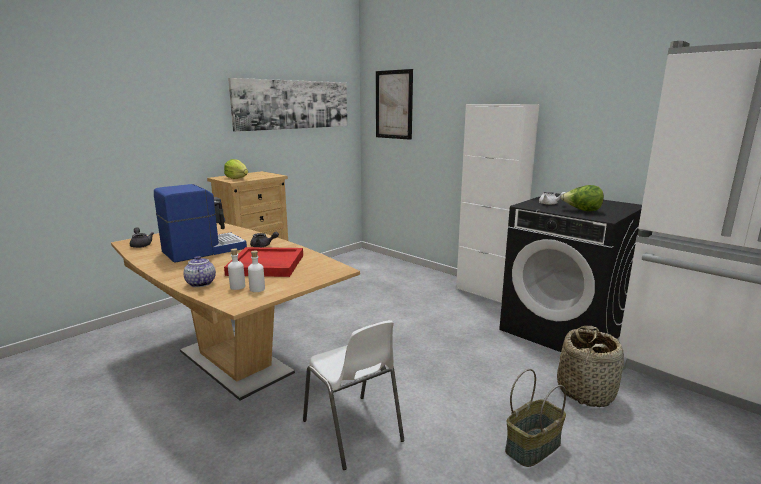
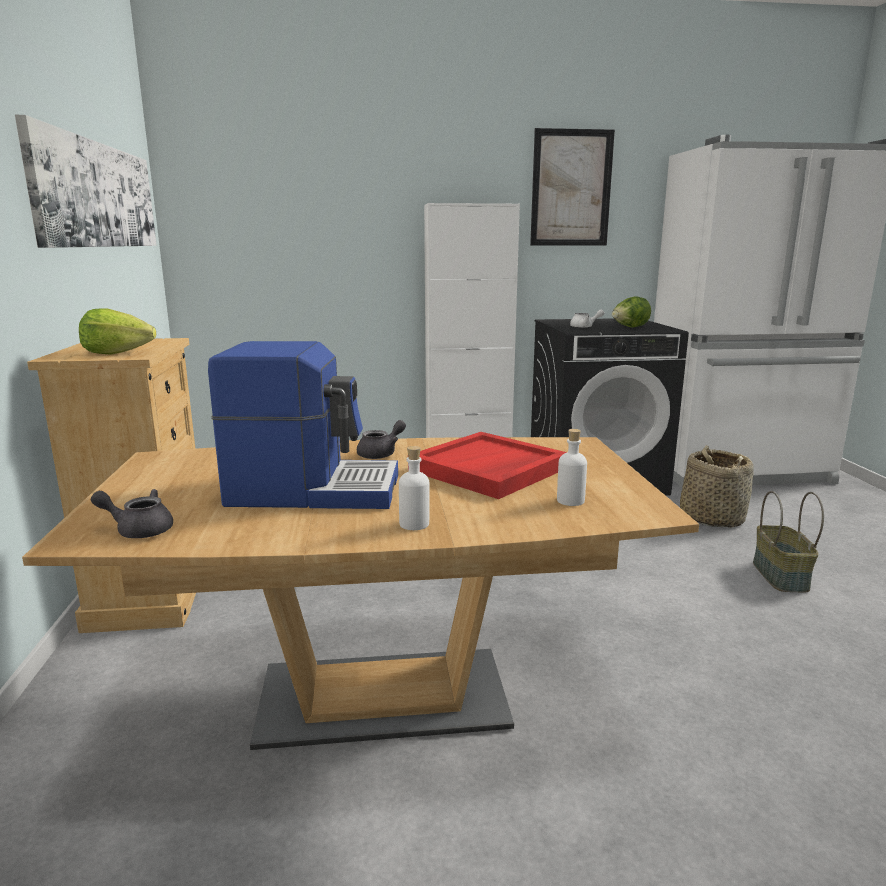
camera: 50 degrees left, 0 degrees up
(200, 283) = (513, 519): teapot -> none
(203, 250) = (313, 489): coffee machine -> coffee machine turned 90 degrees clockwise
(257, 289) = (599, 492): white bottle -> white bottle (414, 524)
(353, 431) = (677, 660): white chair -> none
(394, 104) = (245, 206): picture -> picture (571, 188)

